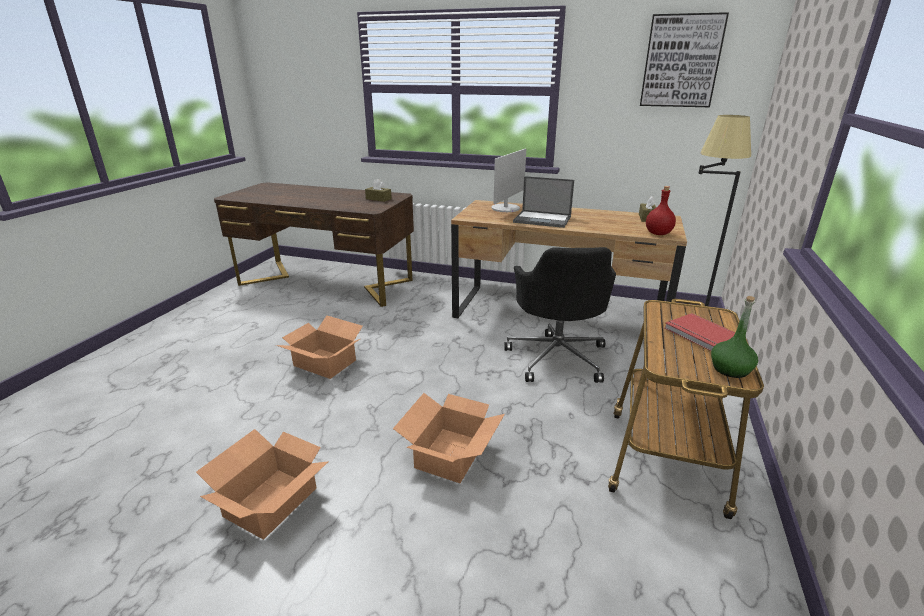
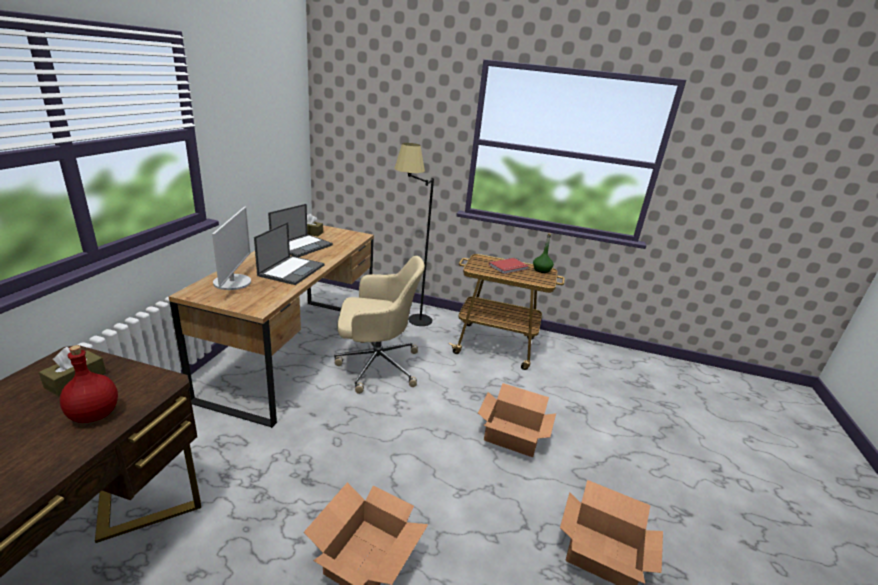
camera: 95 degrees left, 0 degrees up
(506, 208) = (233, 282): monitor -> monitor turned 60 degrees clockwise
(557, 357) = (376, 365): black office chair -> beige office chair
(605, 218) = (302, 246): none -> laptop
(658, 233) = (354, 238): red bottle -> red bottle (95, 414)
(681, 61) = (269, 94): picture -> none

